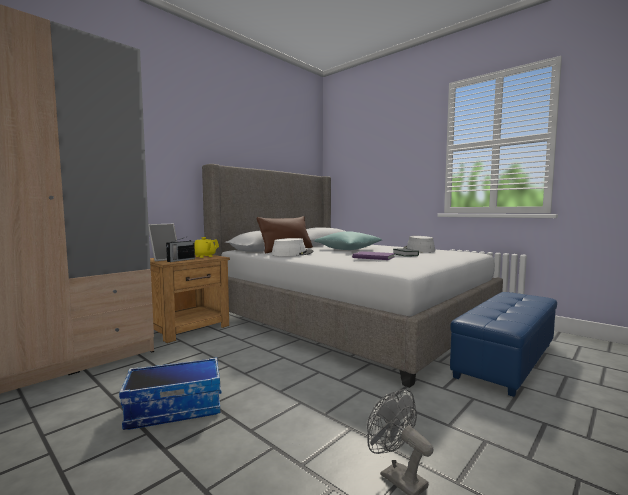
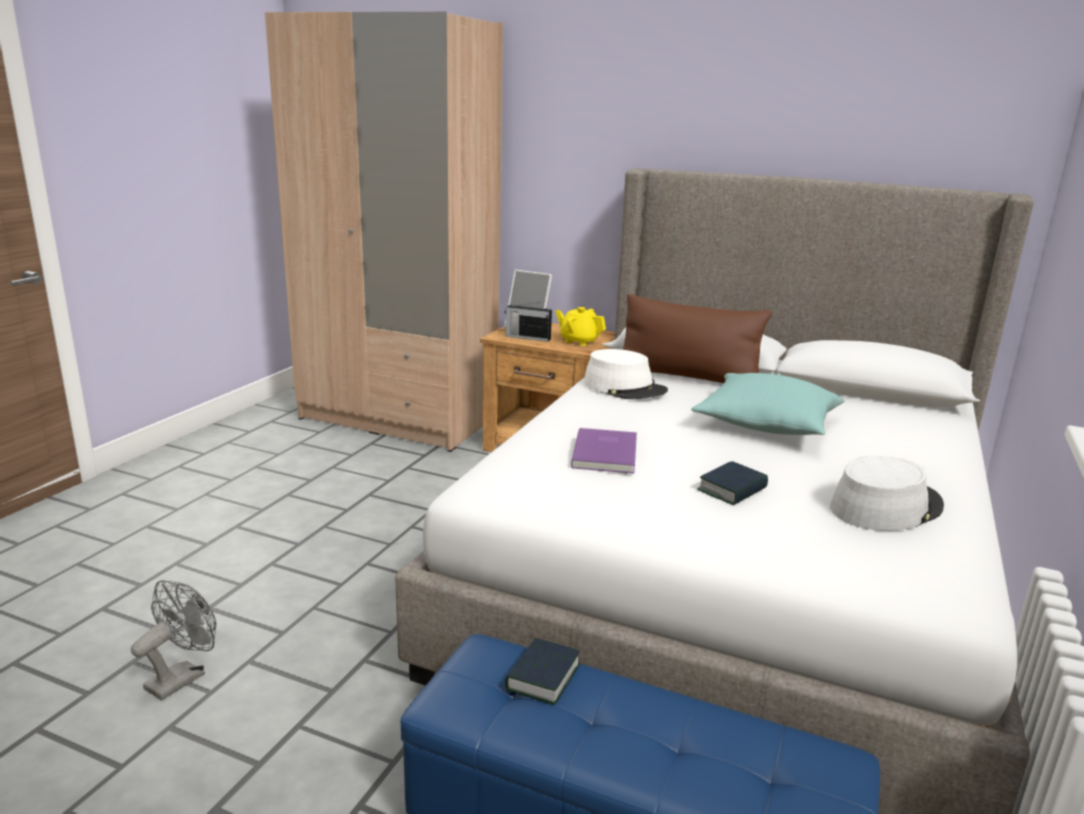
camera: 70 degrees right, 15 degrees up
(175, 408) = (310, 508): storage box -> none
(484, 313) = (543, 677): none -> book

